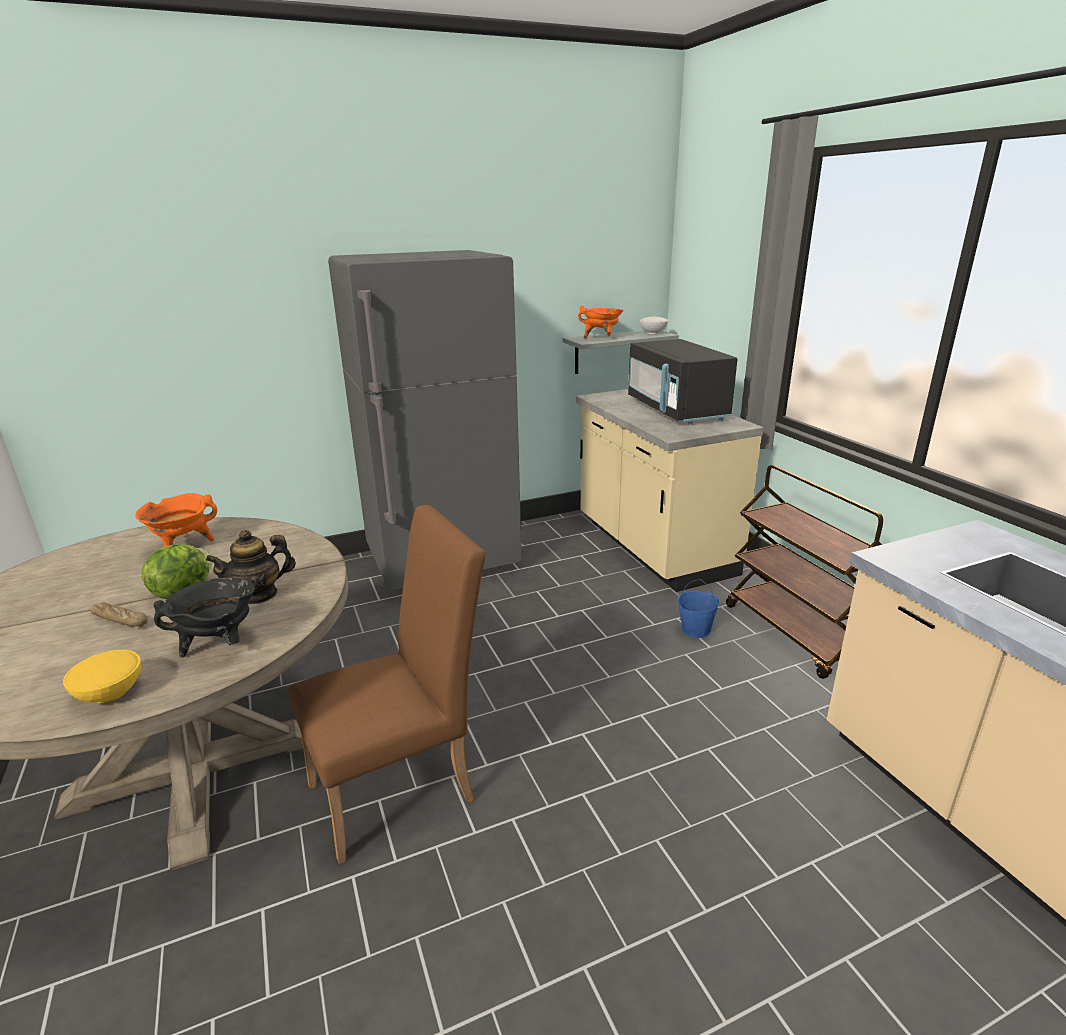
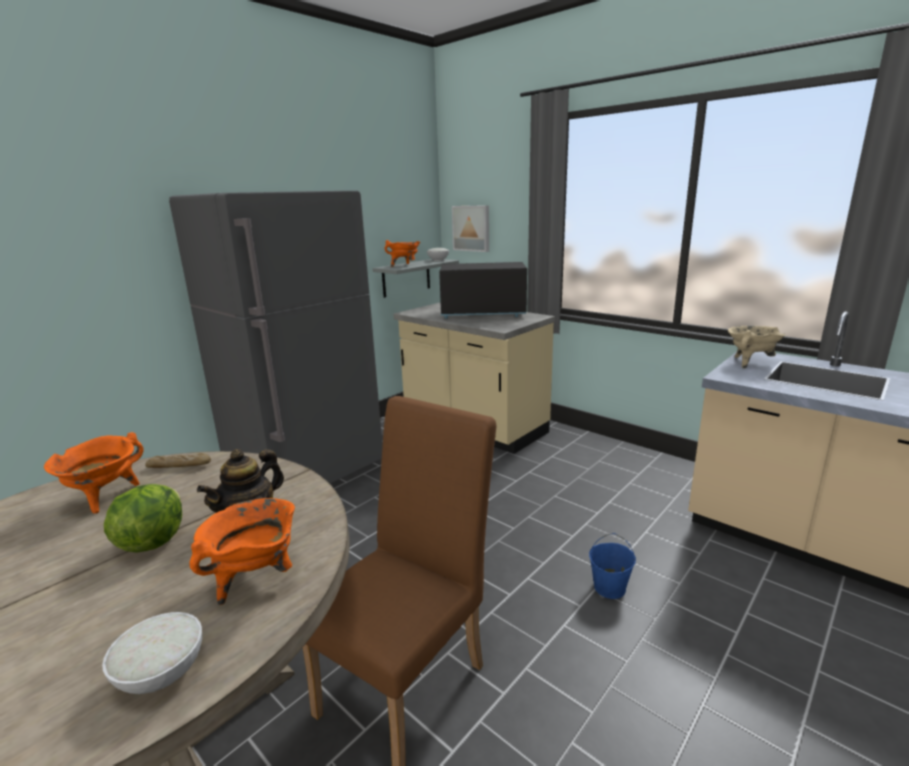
camera: 25 degrees left, 5 degrees down
(109, 693) = (160, 674): yellow bowl -> white bowl
(120, 620) = (94, 592): bread -> bread (179, 466)
(220, 645) = (256, 579): black cooking pot -> orange cooking pot
(676, 410) = (482, 313): black microwave -> black microwave turned 135 degrees clockwise
(696, 630) = (548, 477): blue bucket -> blue bucket (609, 587)
(700, 295) = (472, 228): none -> picture
(795, 633) = (613, 462): brown cart -> none
(954, 545) = (749, 363): none -> beige cooking pot

